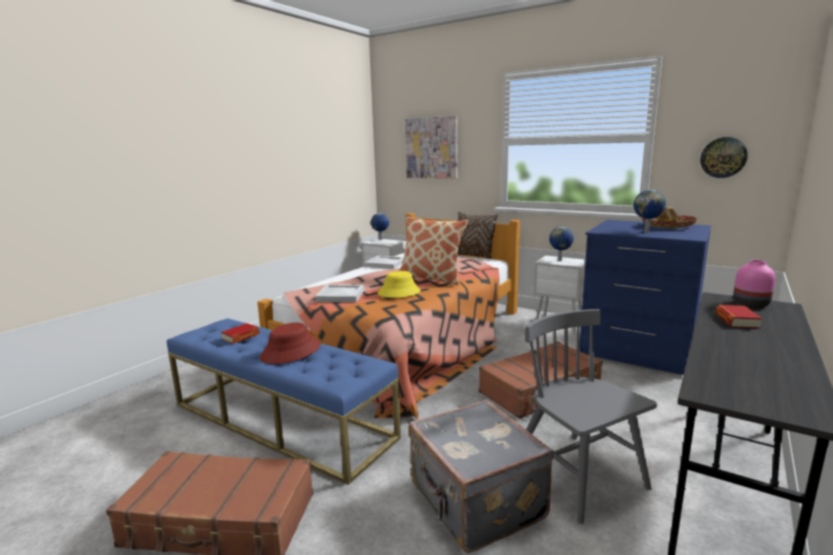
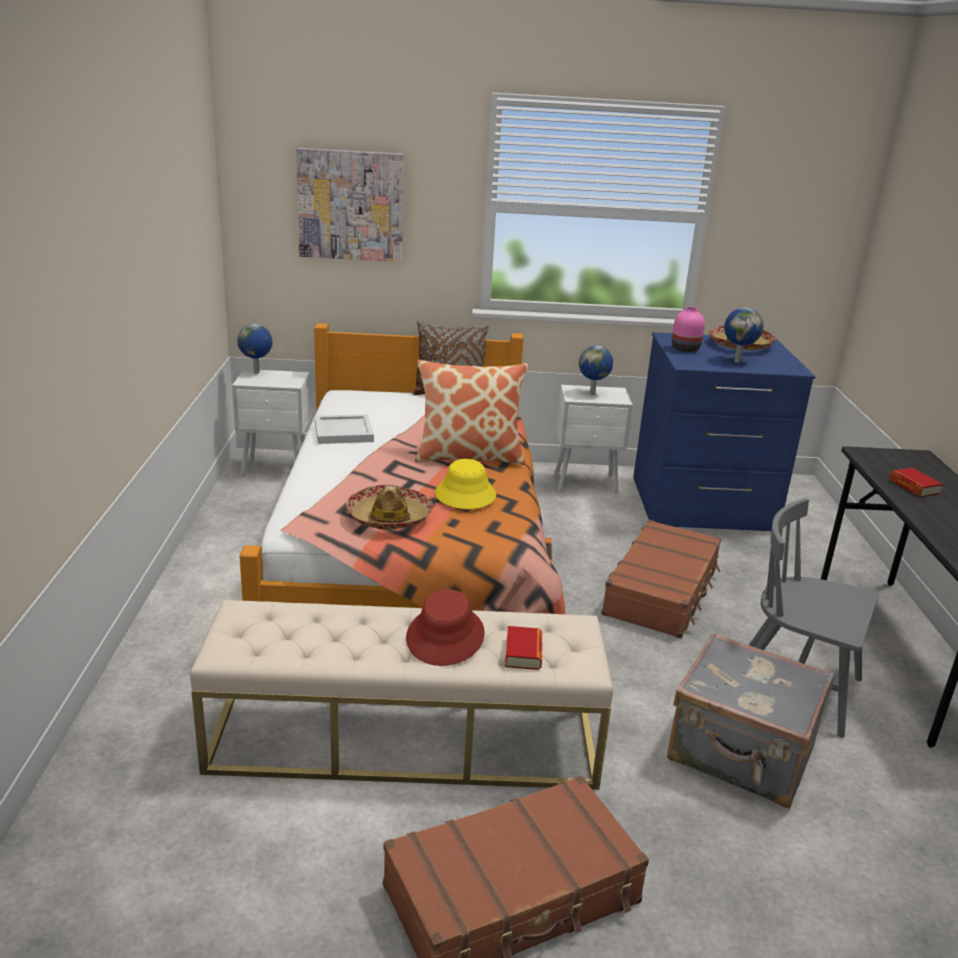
camera: 35 degrees left, 10 degrees up
(241, 337) = (324, 631): book -> book (523, 653)
(281, 420) = (405, 739): blue bench -> beige bench
(341, 295) = (389, 517): white tray -> hat
(723, 157) = (785, 249): wall clock -> none
(749, 304) = (897, 459): pink vase -> pink vase (684, 349)

